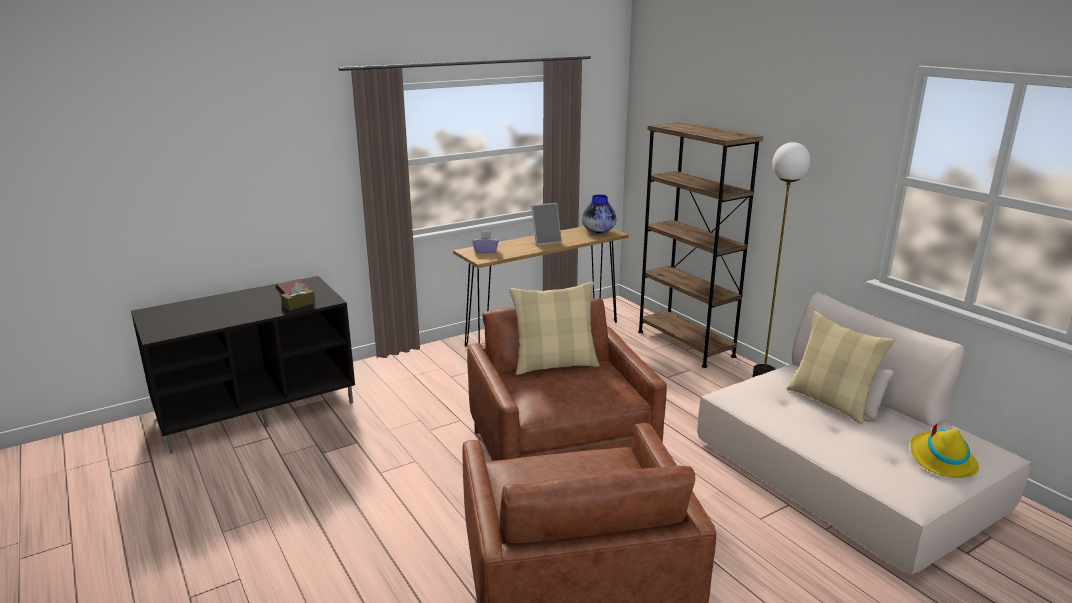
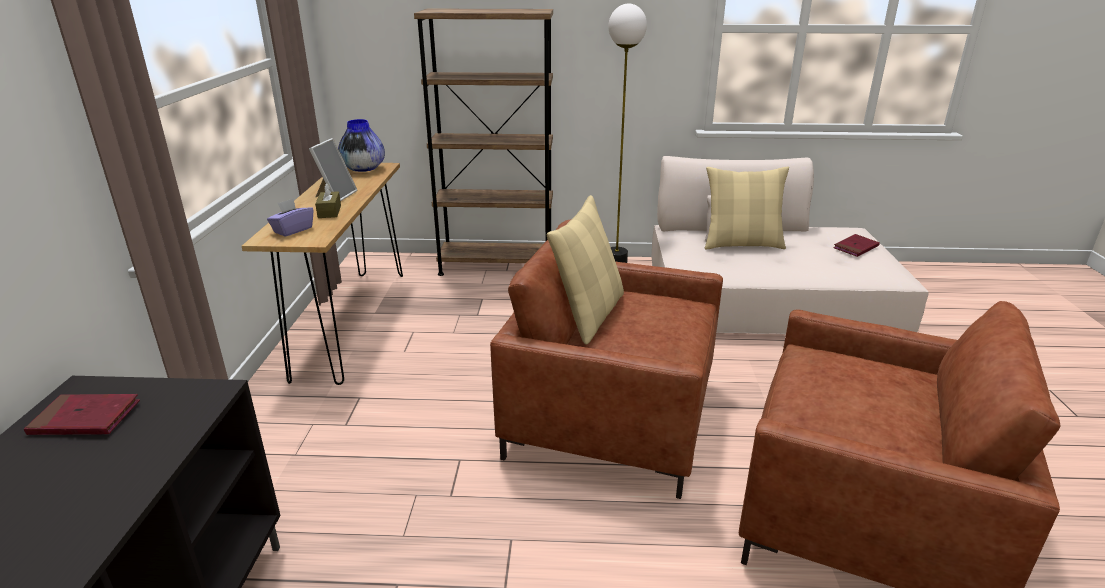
camera: 55 degrees left, 5 degrees up
(298, 304) = (165, 431): brown tissue box -> brown tissue box (329, 211)
(940, 460) = (855, 247): yellow hat -> red book

